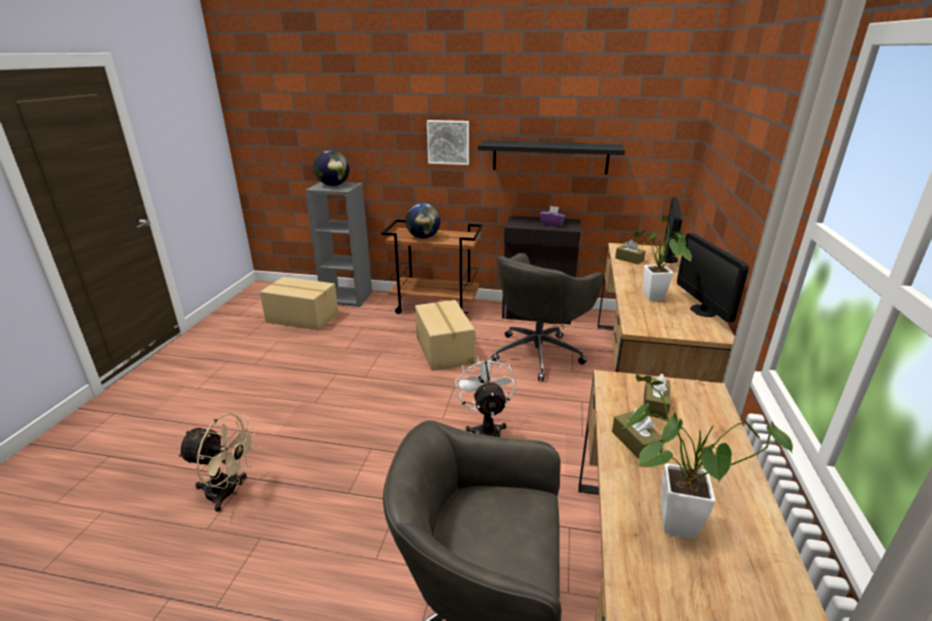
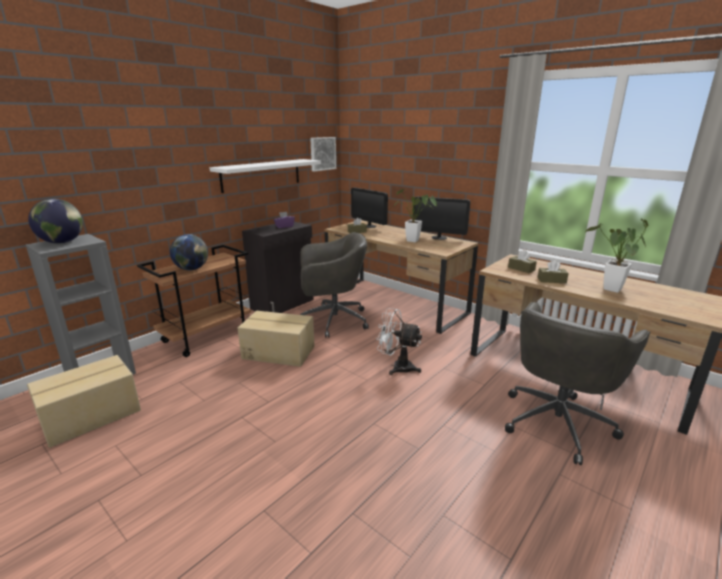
camera: 60 degrees left, 5 degrees down
(228, 492) = (366, 531): beige fan -> none
(448, 142) = (178, 173): picture -> picture (322, 153)
(539, 353) = (332, 320): grey office chair -> grey office chair turned 75 degrees counterclockwise
(550, 157) = (261, 175): black shelf -> white shelf

